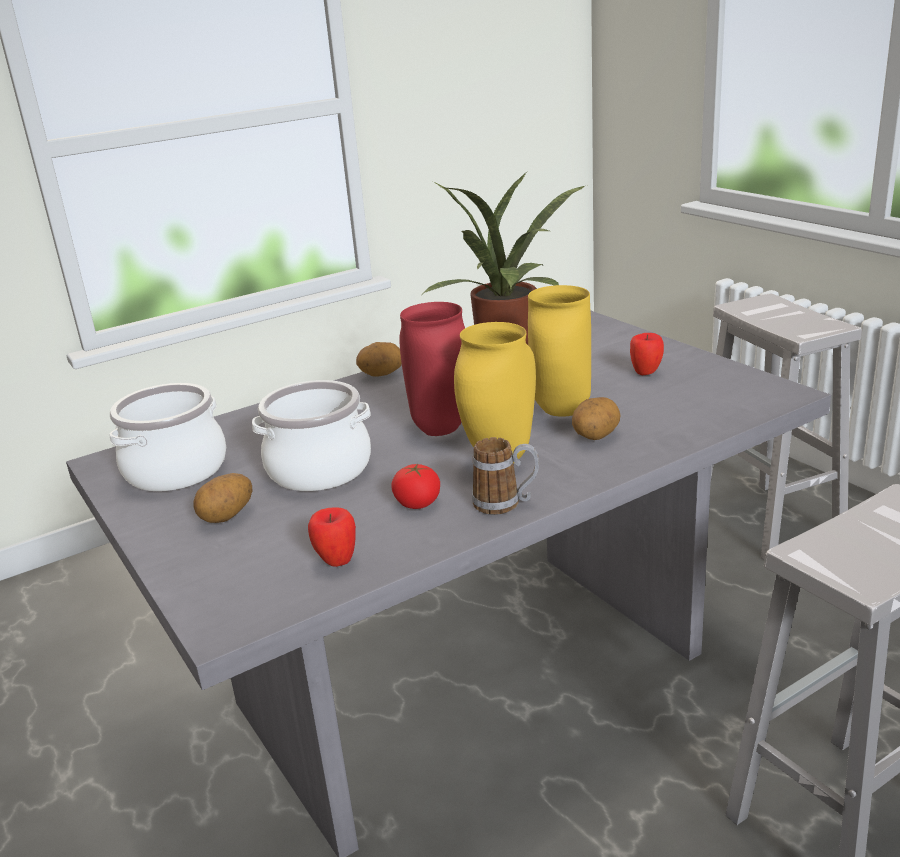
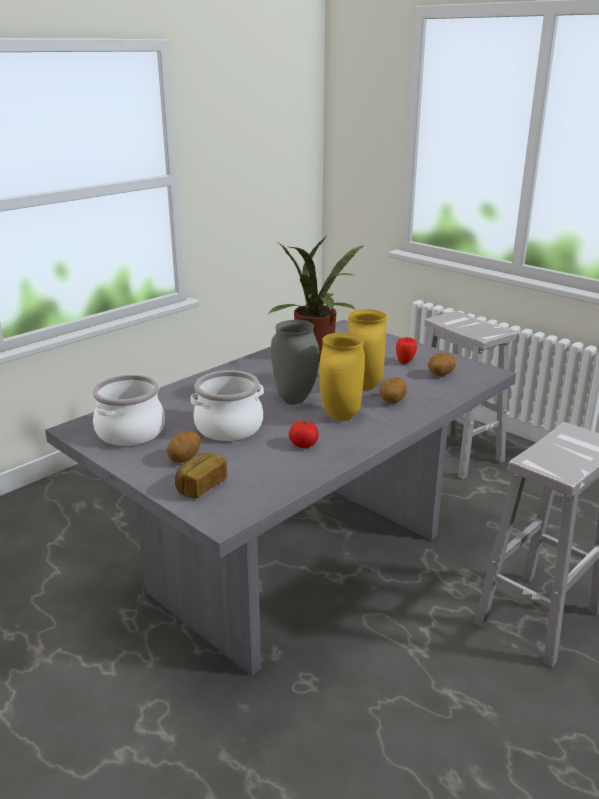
camera: 15 degrees left, 0 degrees up
(224, 564) = (200, 486): none -> bread
(337, 561) = (272, 480): apple -> none
(381, 374) = (236, 366): potato -> potato (440, 375)
(443, 429) = (296, 400): red vase -> grey vase
(506, 503) = (357, 442): mug -> none

